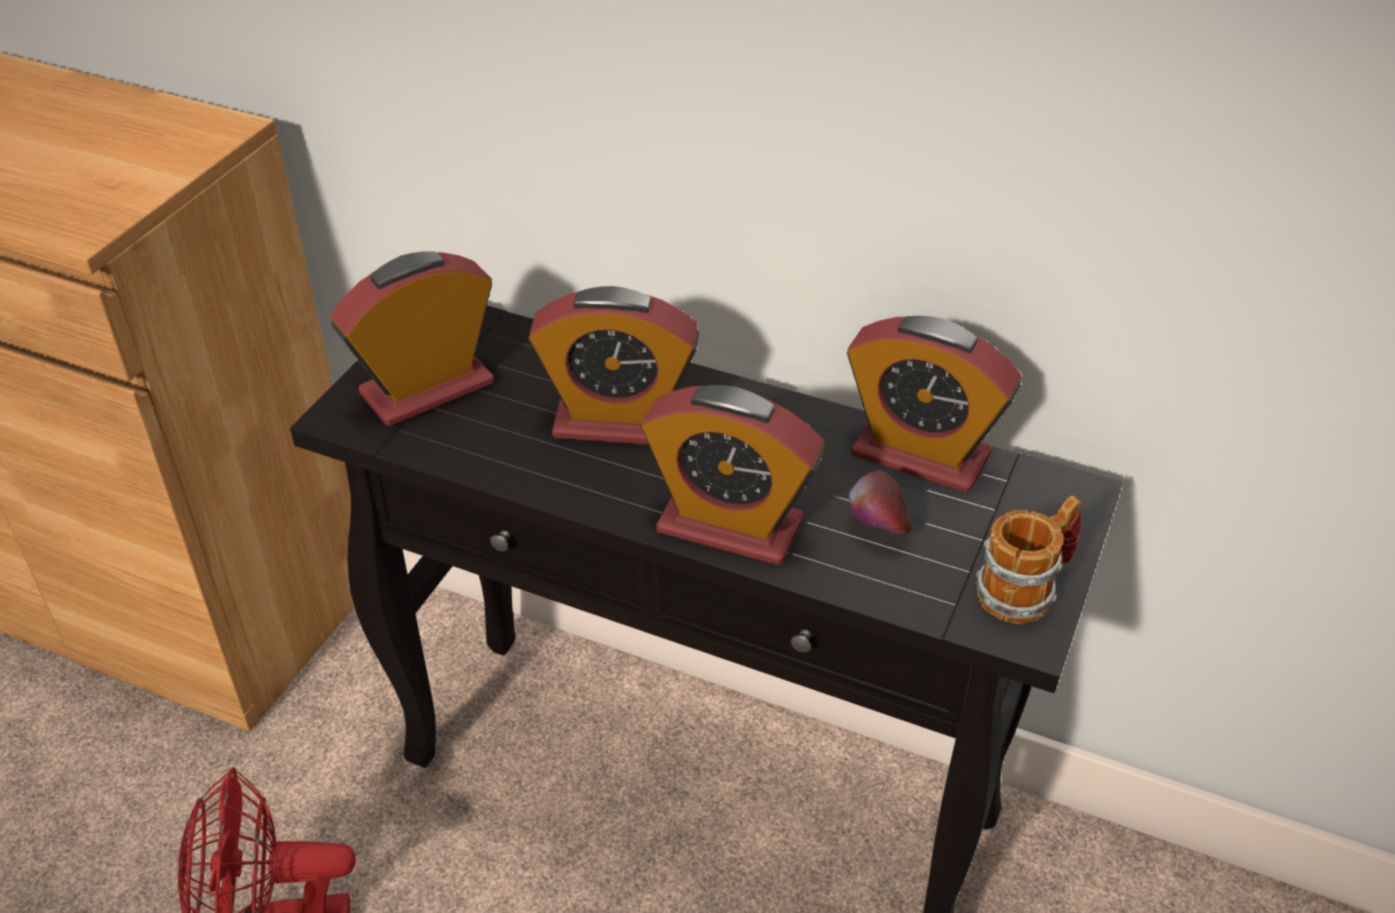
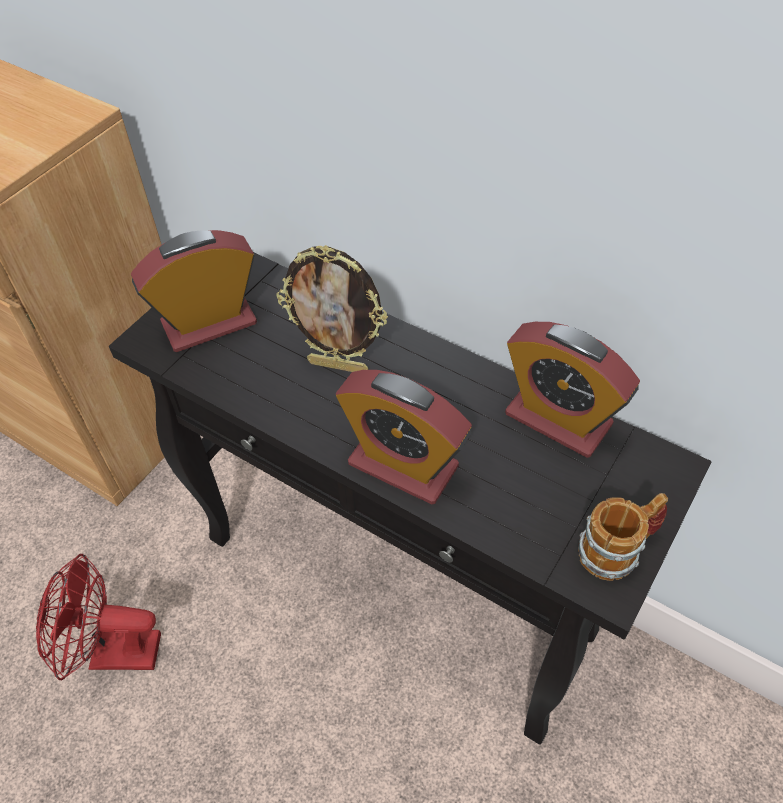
camera: 10 degrees right, 10 degrees up
(618, 421) = (339, 365): alarm clock -> picture frame
(878, 529) = (513, 482): apple -> none

